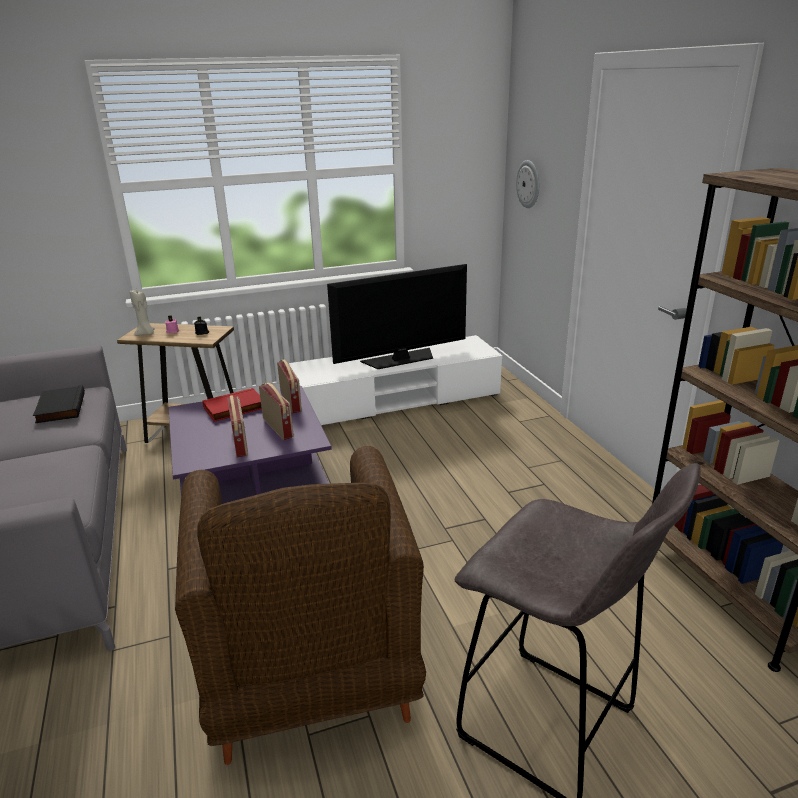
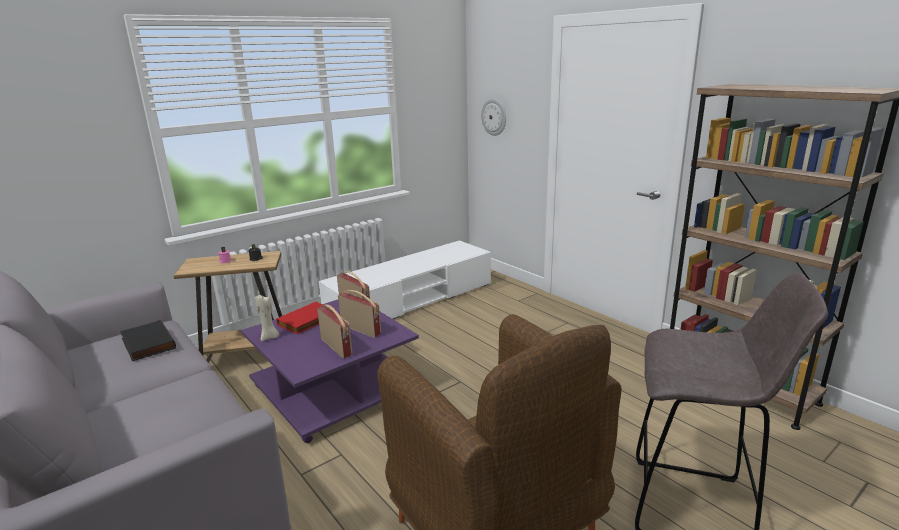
camera: 20 degrees left, 5 degrees down
(146, 334) = (200, 267): beige candle -> beige candle (269, 337)
(400, 359) = (414, 265): television -> none

